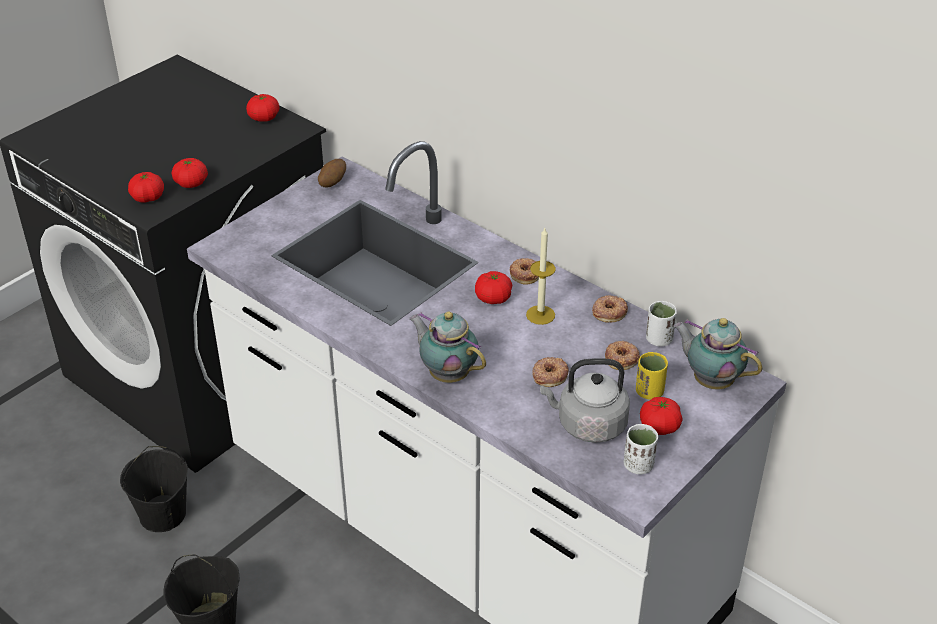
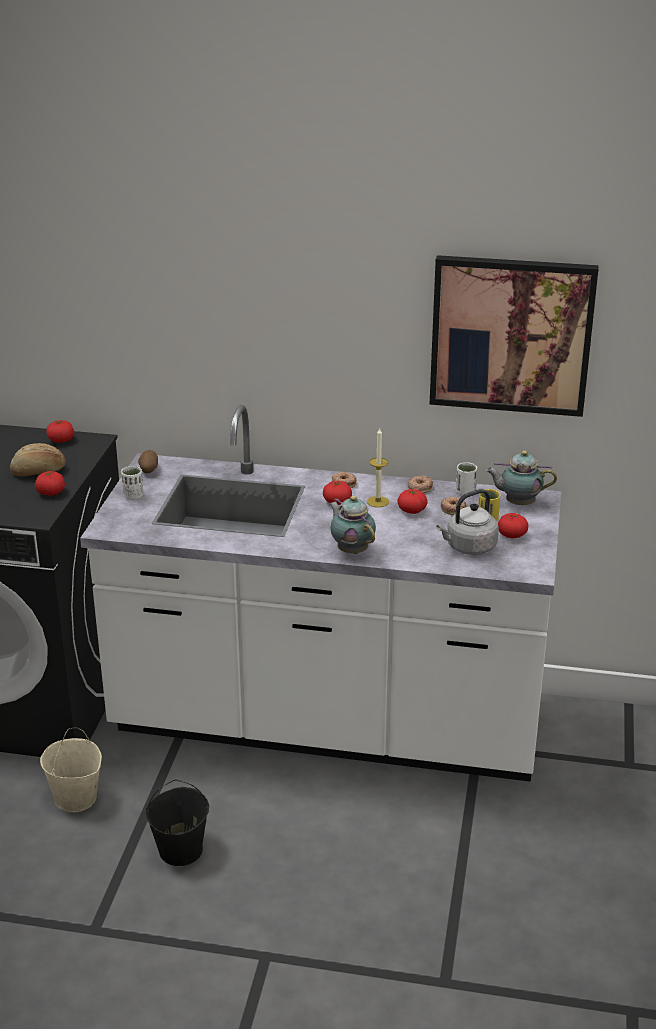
camera: 30 degrees left, 10 degrees down
(148, 198) = (26, 510): tomato -> tomato (412, 510)
(163, 515) = (76, 798): black bucket -> beige bucket
(205, 152) = (39, 472): none -> bread
(447, 374) = (351, 550): teapot -> teapot turned 45 degrees clockwise
(549, 375) = (418, 530): donut -> none
(638, 465) = (519, 557): white cup -> white cup (133, 496)
(749, 155) = (511, 335): none -> picture

